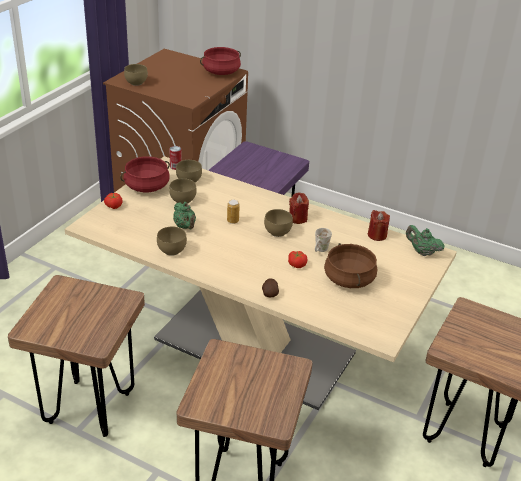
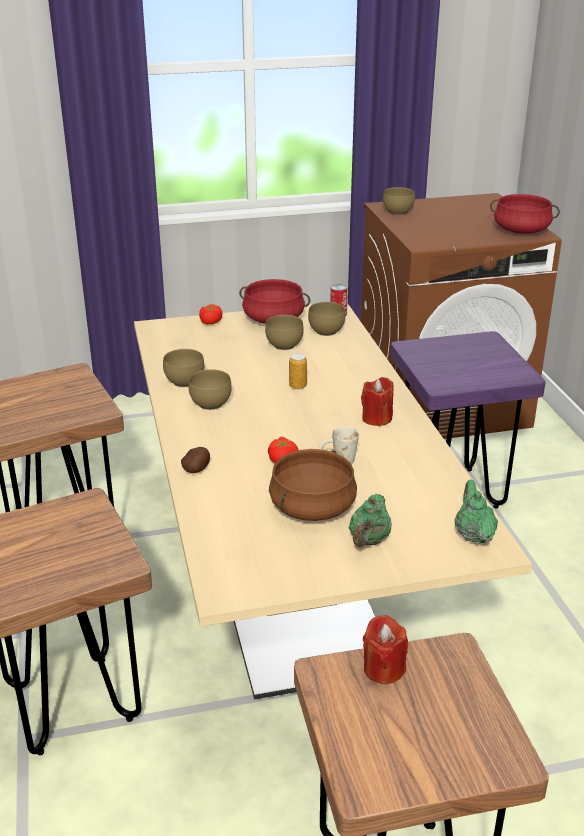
camera: 50 degrees right, 5 degrees down
(185, 227) = (239, 368): green teapot -> green teapot (368, 541)
(278, 232) = (326, 420): brown bowl -> brown bowl (212, 404)
(377, 235) = (446, 484): red candle -> red candle (383, 669)

